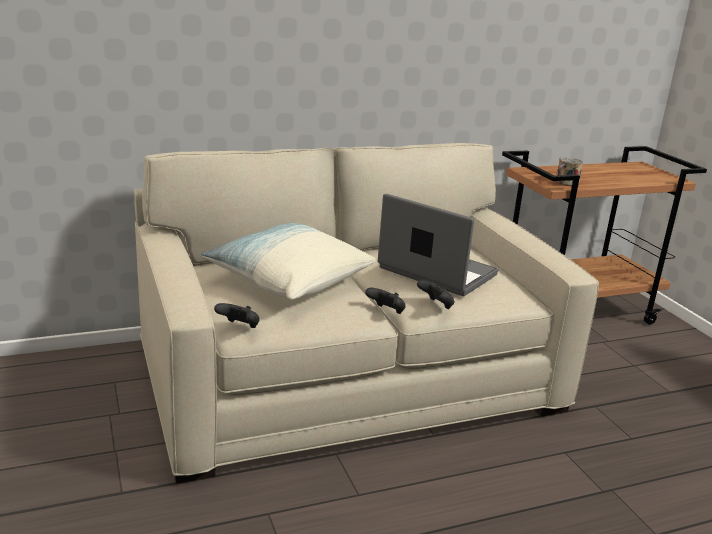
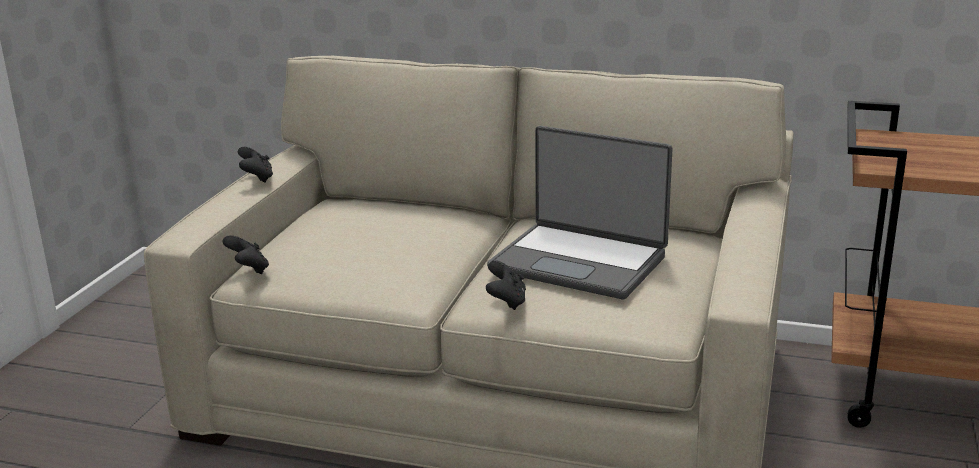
camera: 40 degrees right, 0 degrees up
(288, 280) = (380, 232): pillow -> none
(386, 312) = (440, 295): black game controller -> black game controller (257, 178)
(436, 272) = (580, 262): laptop -> laptop turned 135 degrees clockwise
(566, 183) = (912, 163): mug -> none

